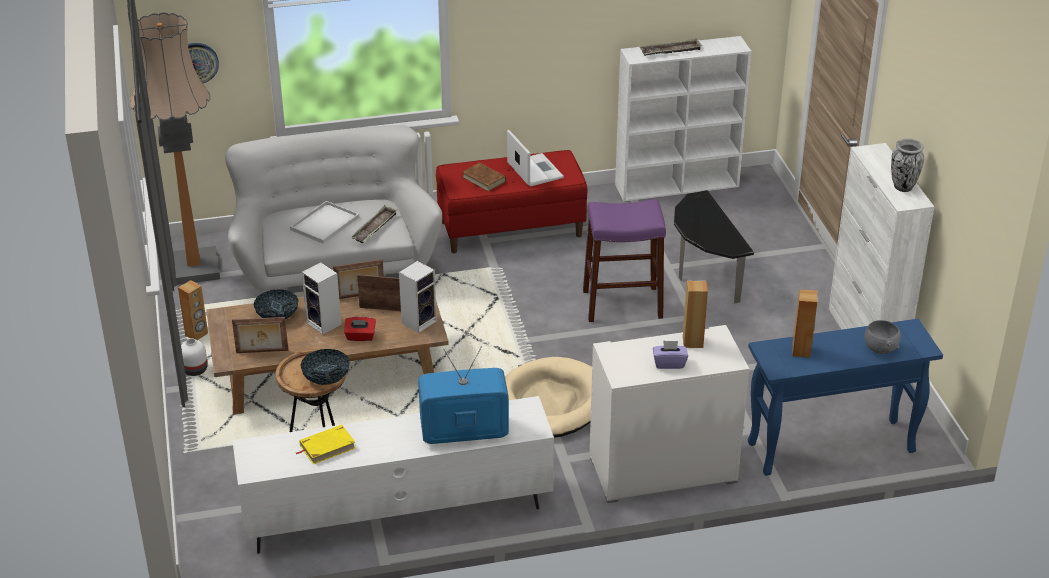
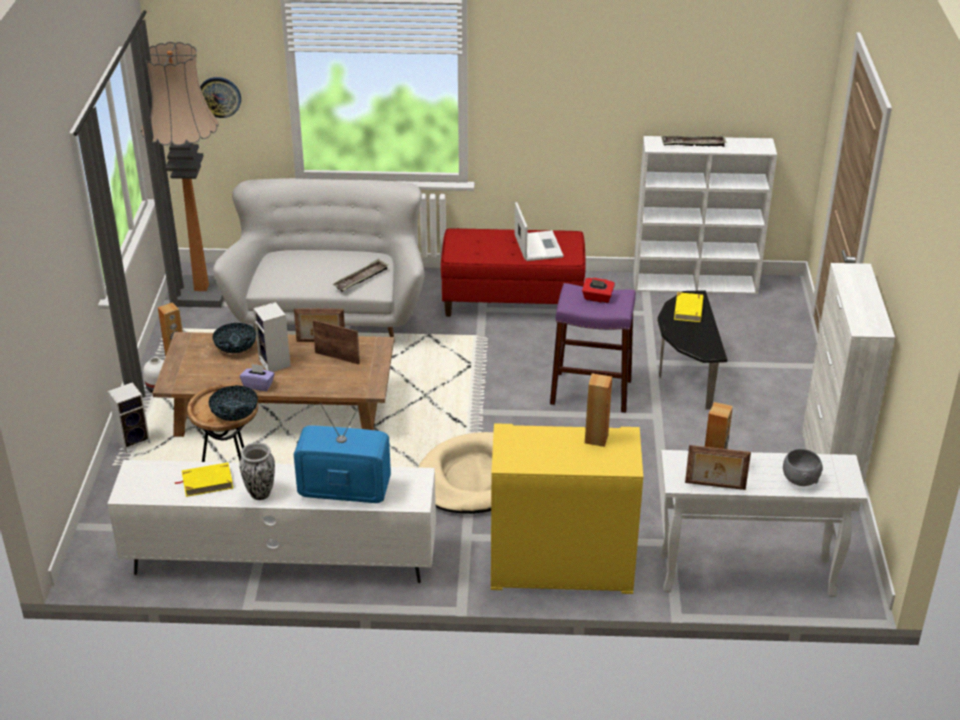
camera: 15 degrees right, 0 degrees up
(262, 352) = (205, 380): picture frame -> picture frame (715, 486)
(324, 224) = (316, 268): white tray -> none
(360, 337) = (302, 381): red tissue box -> red tissue box (597, 298)
(419, 321) = (365, 375): speaker -> speaker (134, 441)
(484, 179) = (485, 248): brown book -> none
(663, 470) = (561, 567): white dresser -> yellow dresser
(669, 363) = (562, 457): purple tissue box -> purple tissue box (258, 385)
(700, 211) = (688, 310): none -> yellow book
(829, 448) = (745, 576): blue console table -> white console table
(902, 187) = (868, 312): vase -> vase (260, 493)

